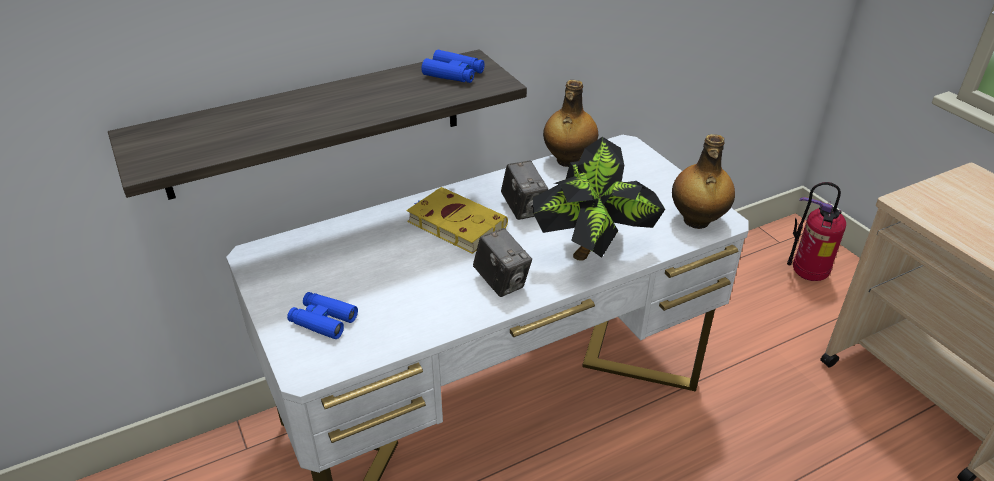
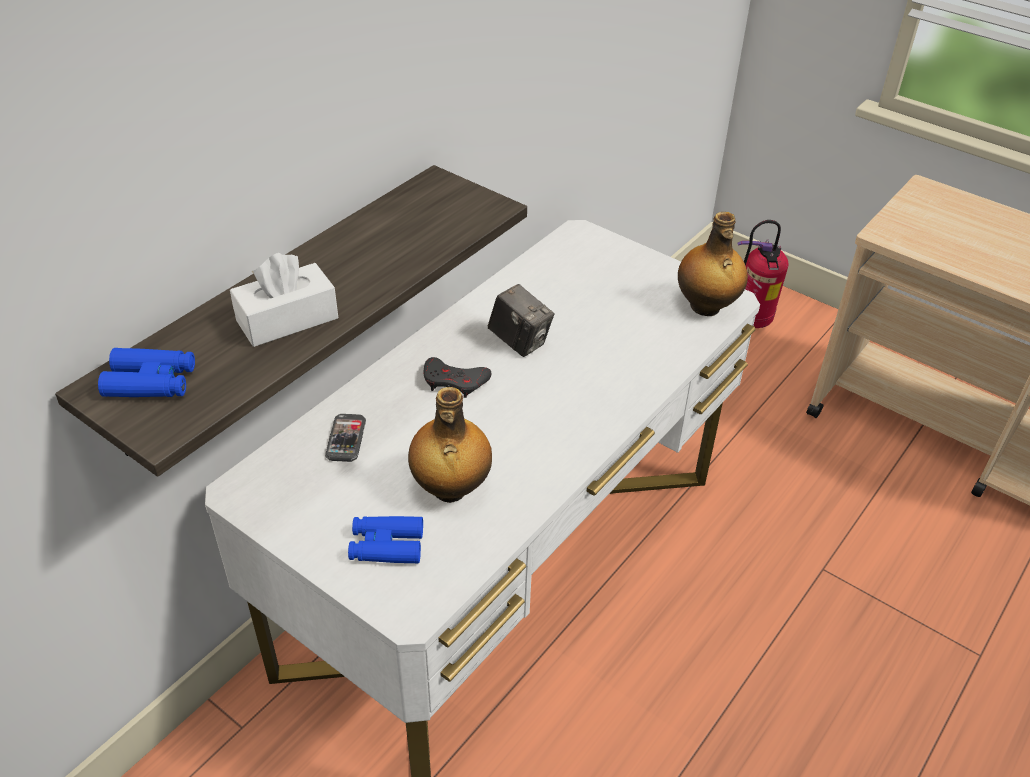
camera: 25 degrees left, 5 degrees up
(288, 121) = (287, 319): none -> white tissue box
(348, 241) = (346, 439): none -> phone
(454, 74) = (432, 206): blue binoculars -> blue binoculars (151, 382)
(454, 224) = (455, 381): yellow book -> grey game controller
(501, 282) = (553, 437): camera -> none
(568, 161) = (530, 268): bottle -> bottle (450, 489)
(593, 251) = (625, 372): potted plant -> none

